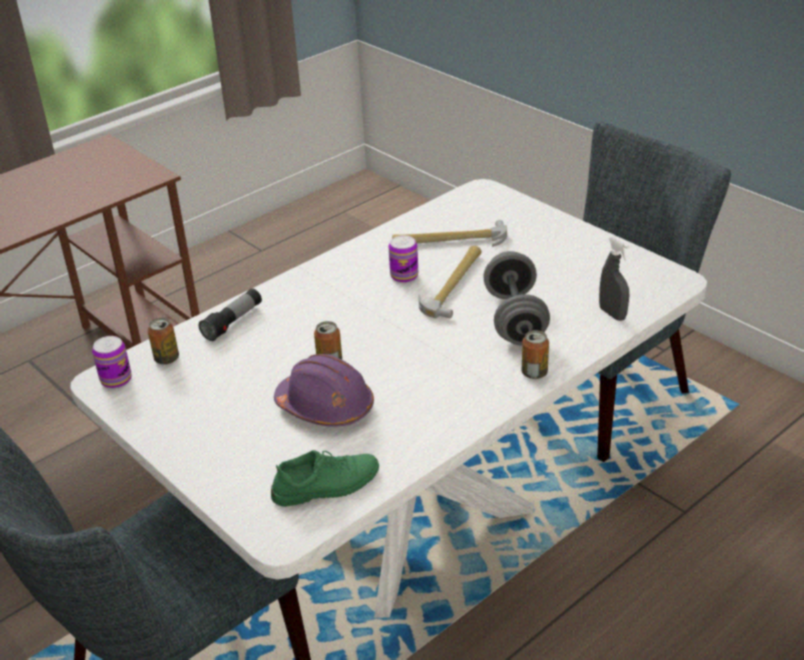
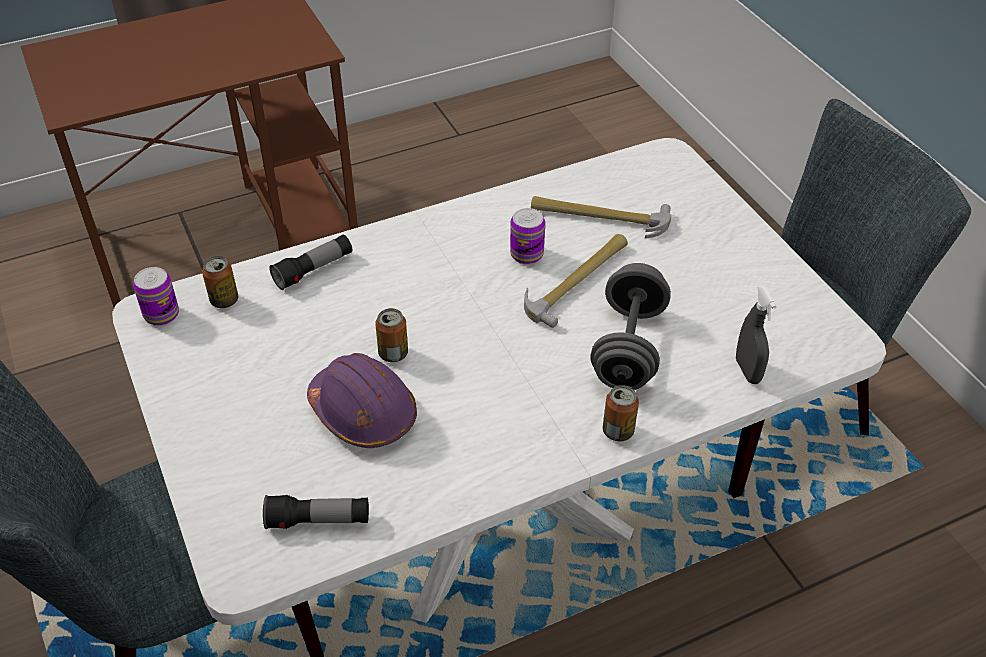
camera: 15 degrees right, 10 degrees up
(326, 485) = (318, 520): green shoe -> flashlight

